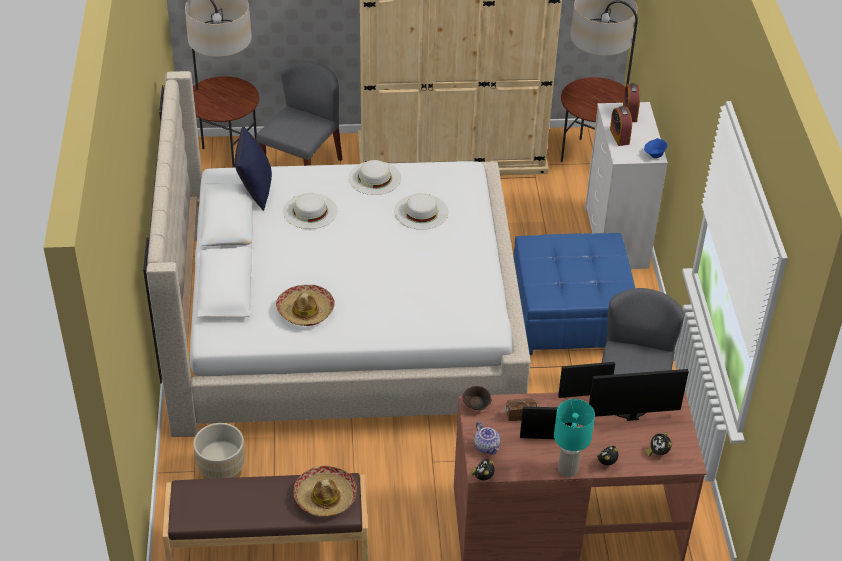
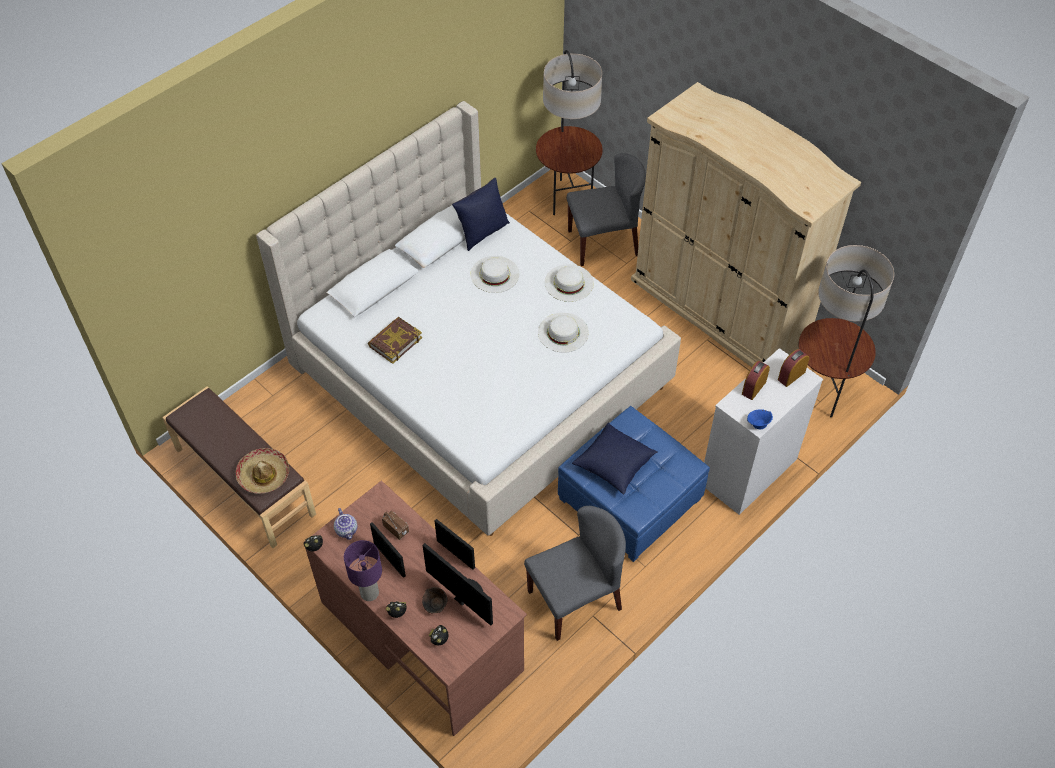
camera: 50 degrees right, 10 degrees up
(221, 472) = (285, 409): beige planter -> none
(305, 311) = (395, 342): hat -> book
(476, 406) = (381, 497): brown bowl -> brown bowl (435, 605)
(487, 447) = (347, 530): teapot -> teapot turned 45 degrees counterclockwise
(563, 279) = (614, 465): none -> blue pillow
(568, 470) = (369, 593): turquoise table lamp -> purple table lamp

